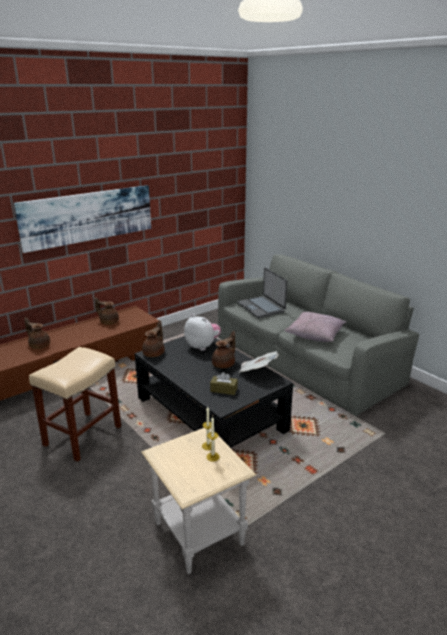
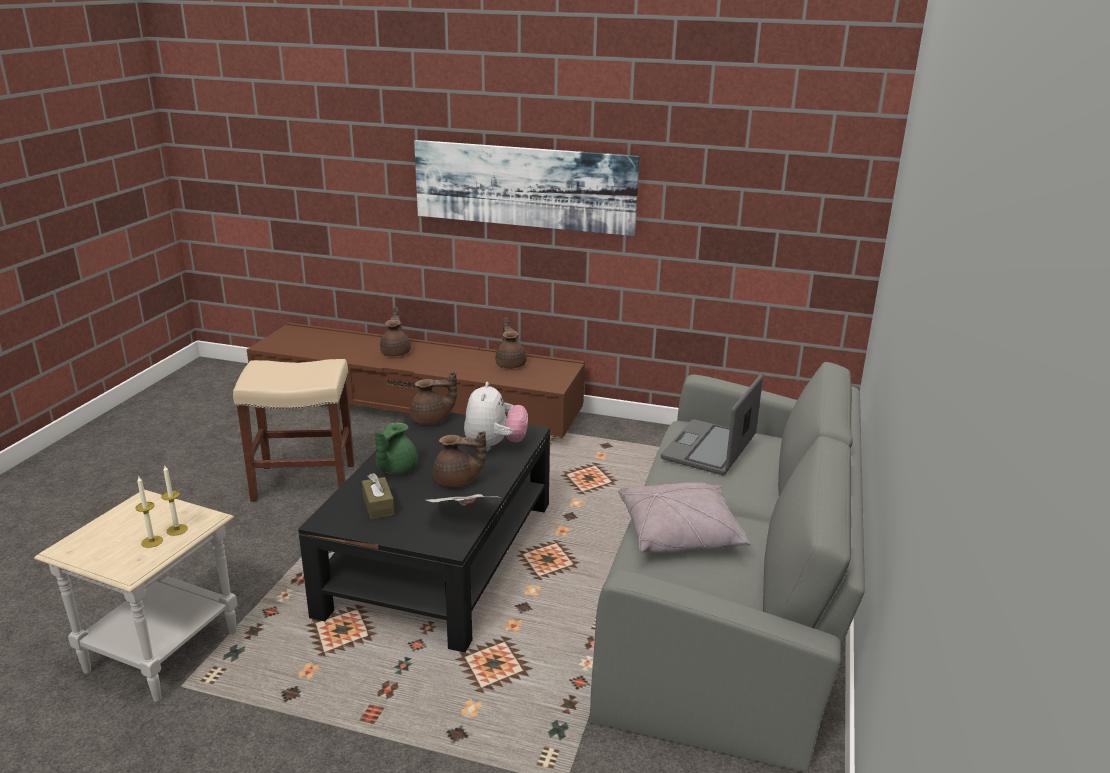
camera: 55 degrees right, 0 degrees up
(193, 376) = (395, 469): none -> green teapot

